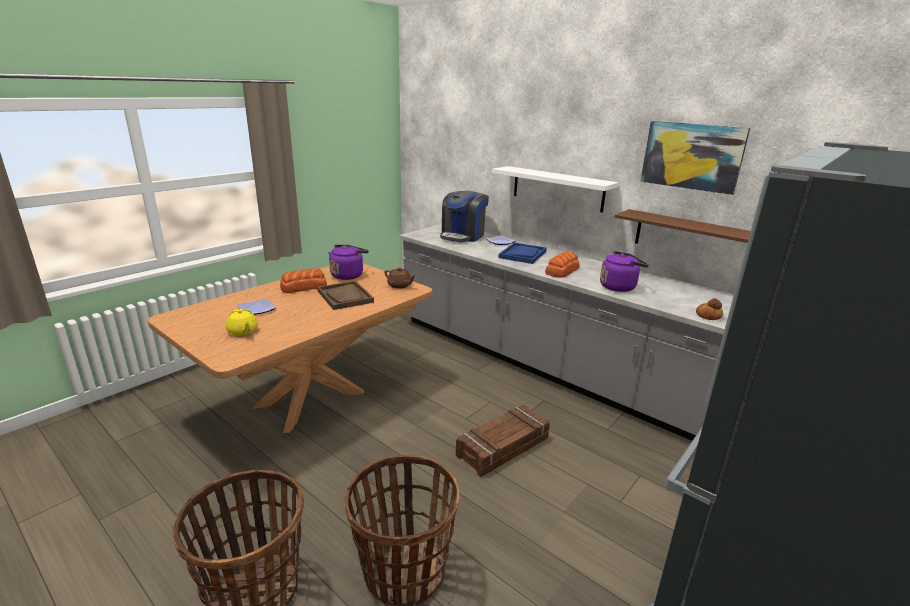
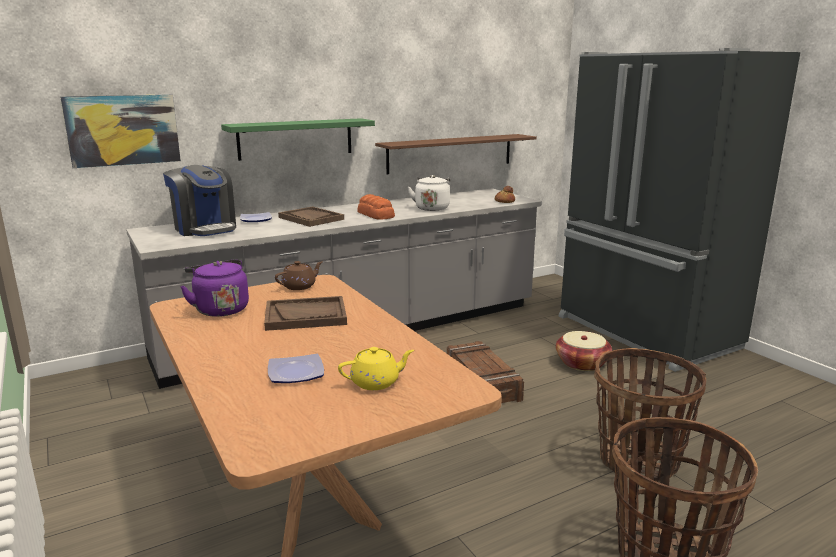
camera: 70 degrees left, 5 degrees down
(303, 287) = (235, 339): bread -> none
(522, 254) = (311, 218): blue tray -> brown tray
(557, 188) = (296, 138): white shelf -> green shelf
(598, 516) = (582, 363): none -> basket
(619, 287) = (432, 208): purple kettle -> white kettle
(692, 156) = (417, 83): picture -> picture (123, 130)

